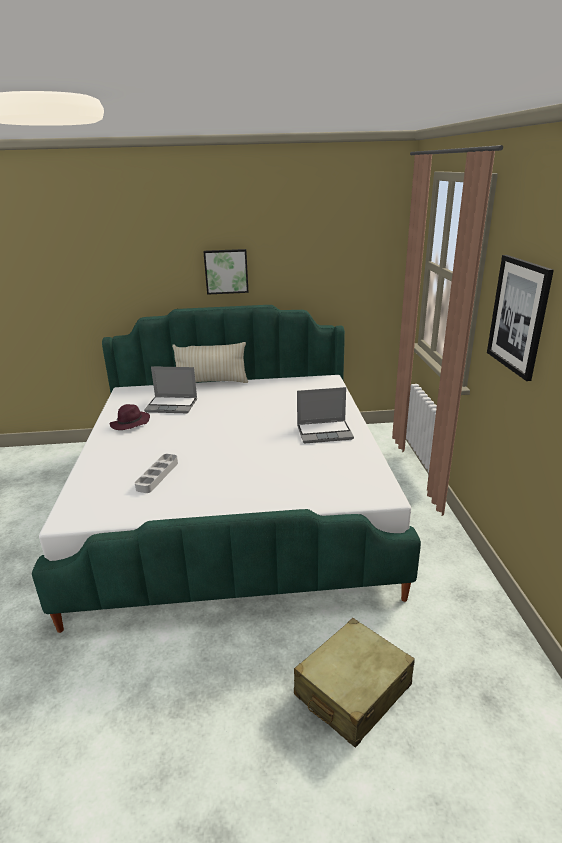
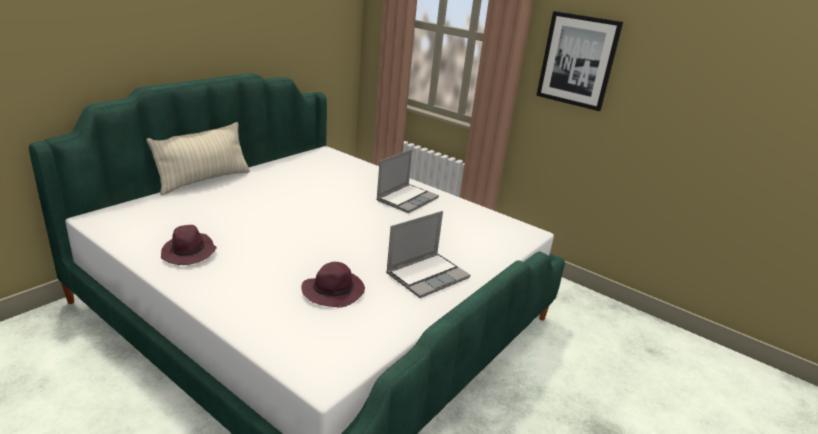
camera: 50 degrees left, 0 degrees up
(157, 475) = (334, 291): grey tray -> purple hat
(172, 405) = (204, 217): laptop -> laptop (427, 275)
(226, 271) = (197, 32): picture -> none
(352, 691) = (598, 395): beige suitcase -> none

